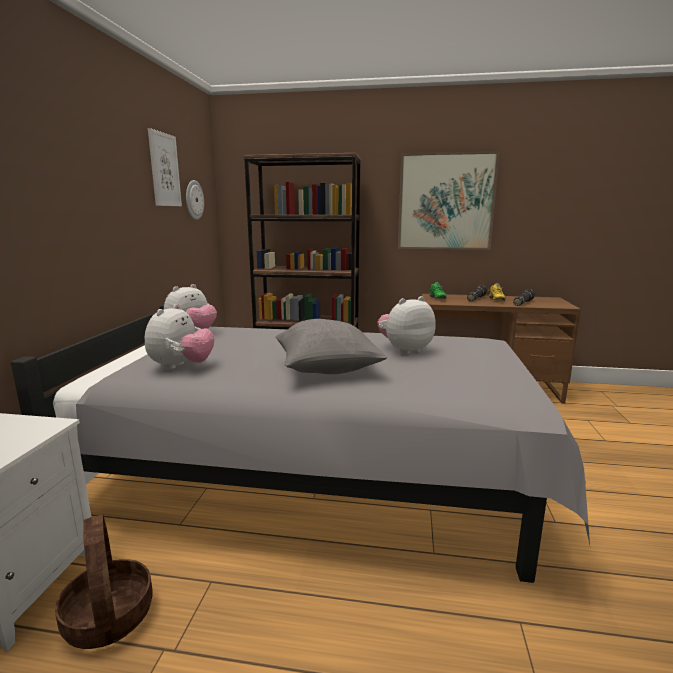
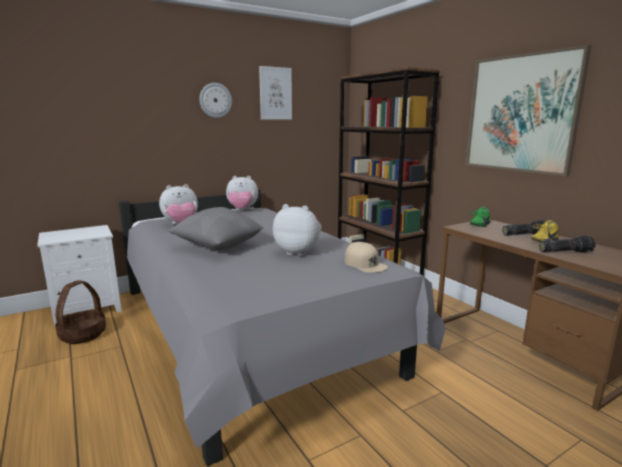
camera: 50 degrees right, 0 degrees up
(194, 200) = (311, 114): wall clock -> wall clock (215, 100)
(468, 342) = (365, 264): none -> beige cap

